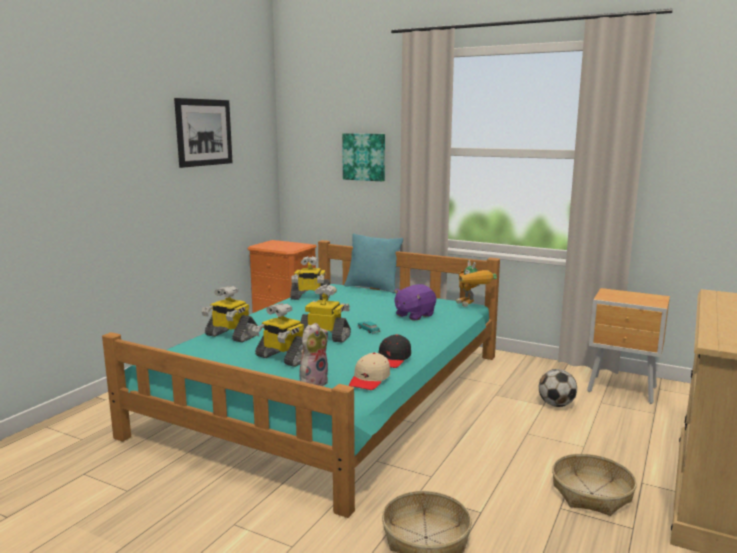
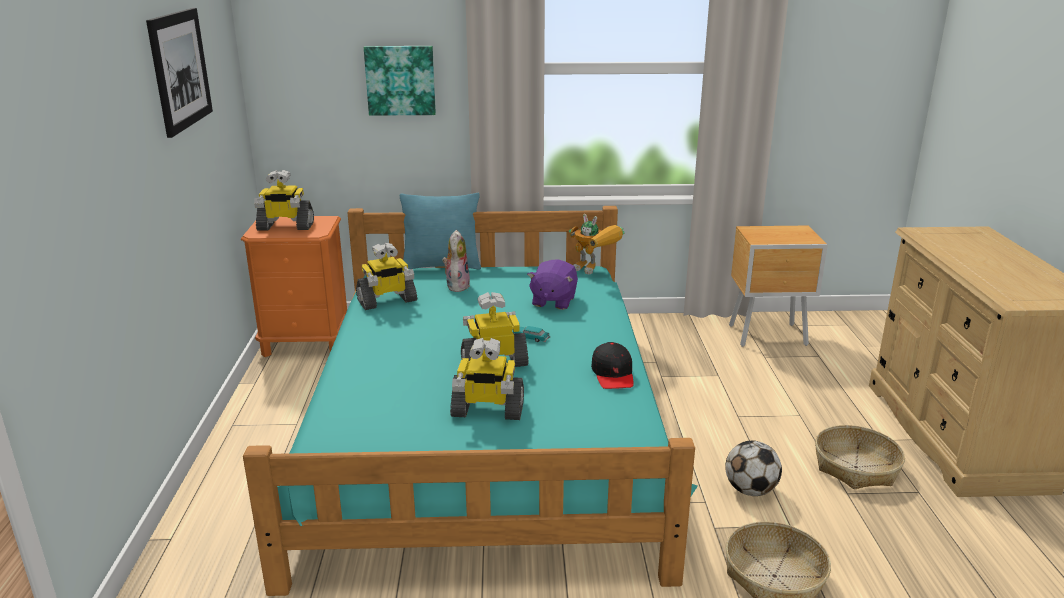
camera: 30 degrees left, 10 degrees up
(230, 336) = (367, 393): toy robot -> toy robot (285, 226)
(313, 382) = (572, 436): plush toy -> plush toy (456, 285)
(369, 379) = (627, 412): beige cap -> none
(556, 405) = (729, 372): football -> football (750, 490)

